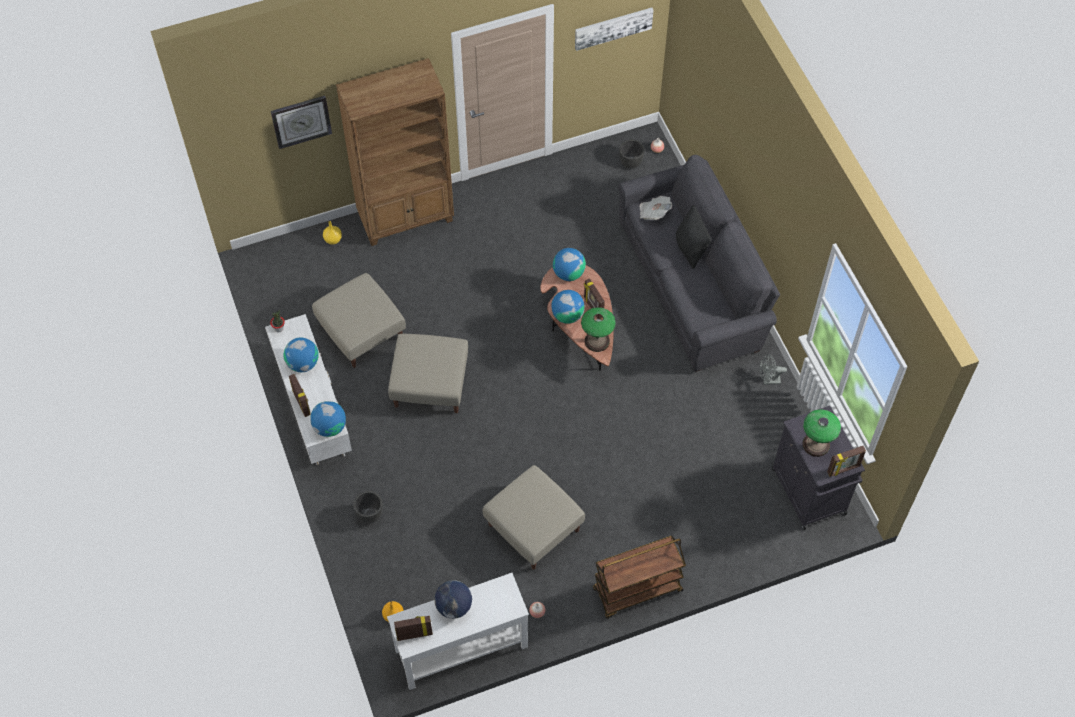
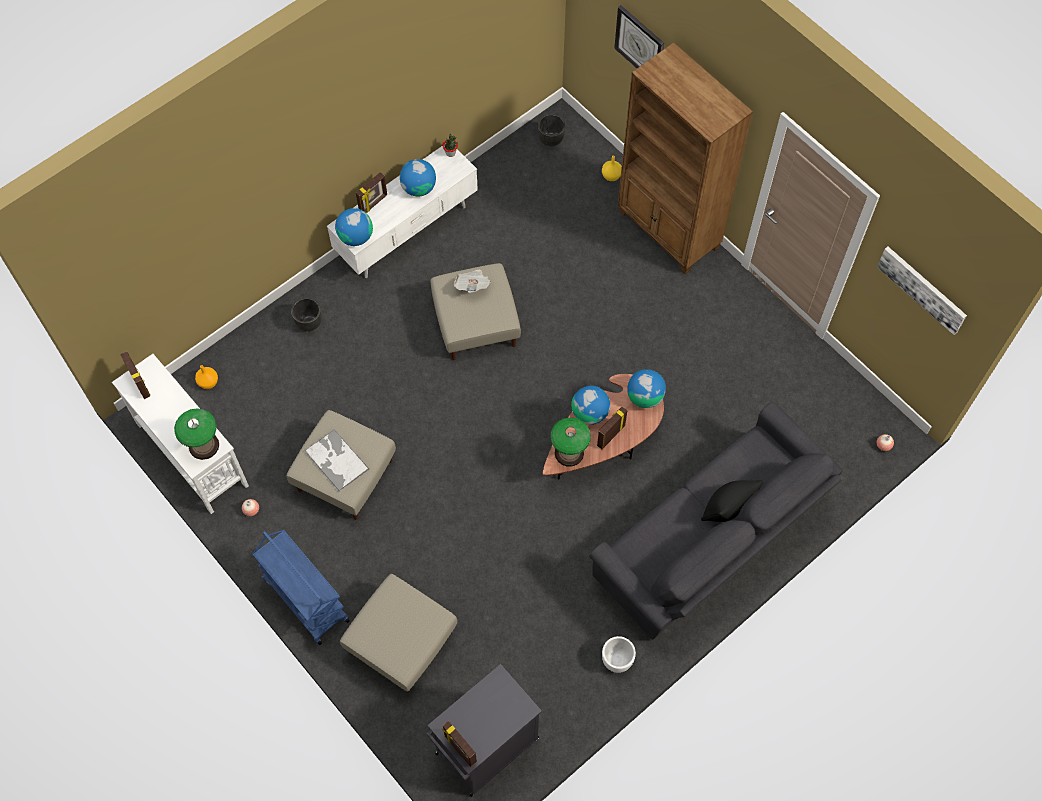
camera: 70 degrees right, 5 degrees up
(362, 332) = (513, 241): beige ottoman -> beige ottoman (401, 643)
(454, 606) = (180, 408): globe -> none
(536, 512) = (336, 460): none -> tray
(631, 163) = (849, 424): black planter -> black planter (551, 140)
(637, 591) = (305, 599): brown cart -> blue cart
(654, 213) = (760, 455): newspaper -> newspaper (472, 286)
(768, 380) = (617, 661): grey fan -> white planter
(816, 444) = (482, 709): table lamp -> table lamp (203, 446)

